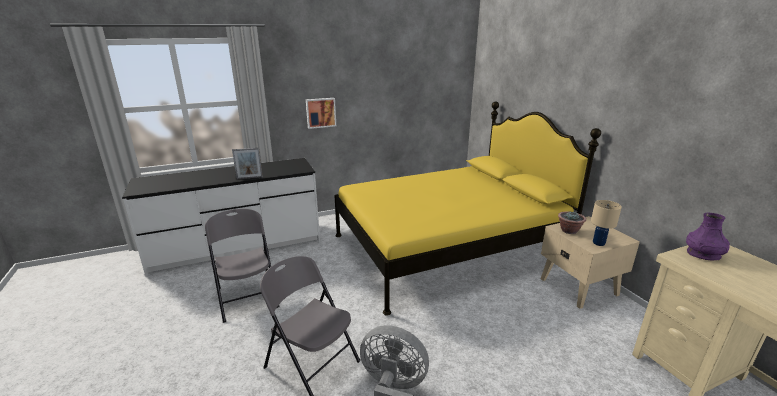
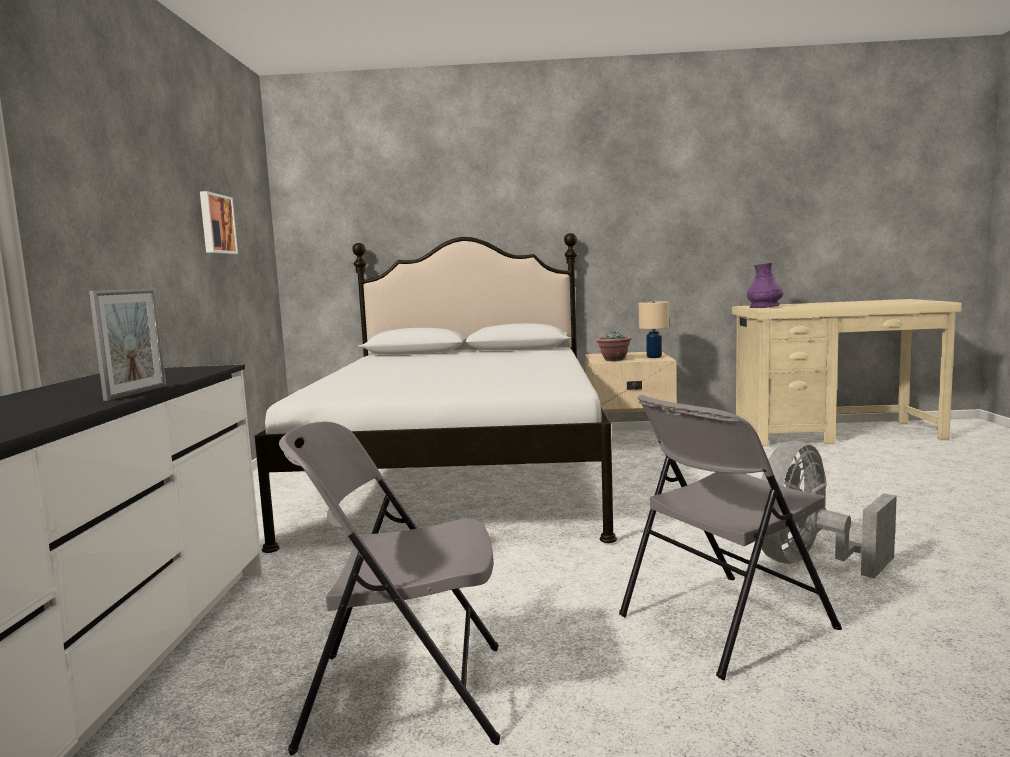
camera: 65 degrees left, 15 degrees down
(320, 112) = (102, 251): picture -> picture (216, 224)
(446, 249) = (460, 478): yellow bed -> white bed

